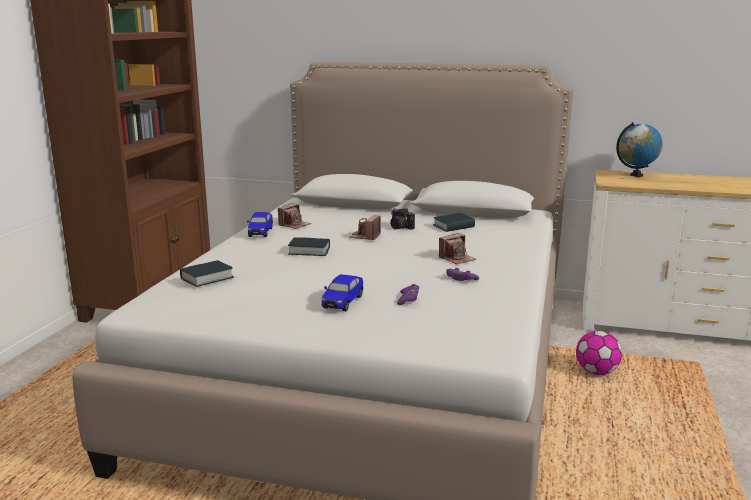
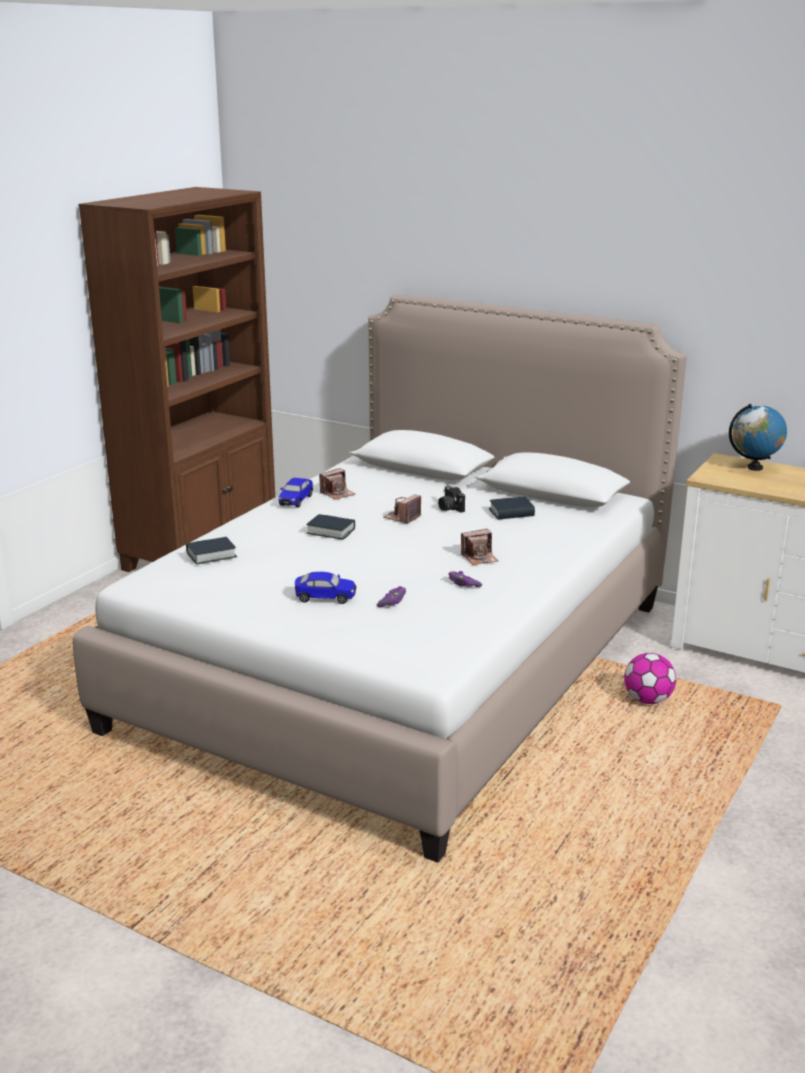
camera: 15 degrees right, 5 degrees up
(342, 302) = (325, 598): toy car -> toy car turned 120 degrees counterclockwise

